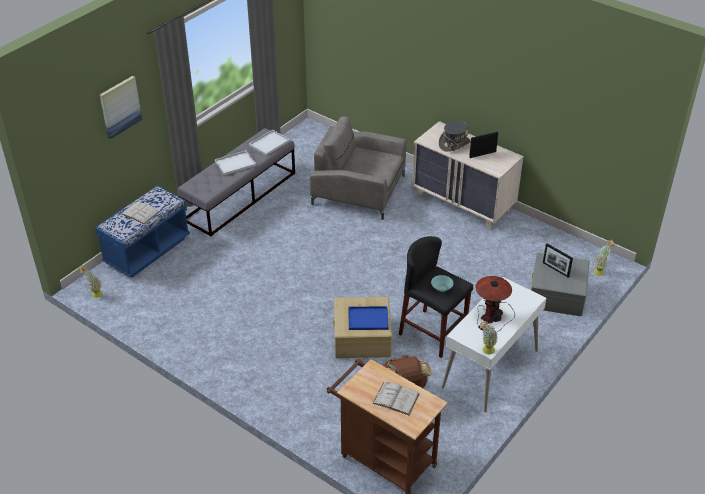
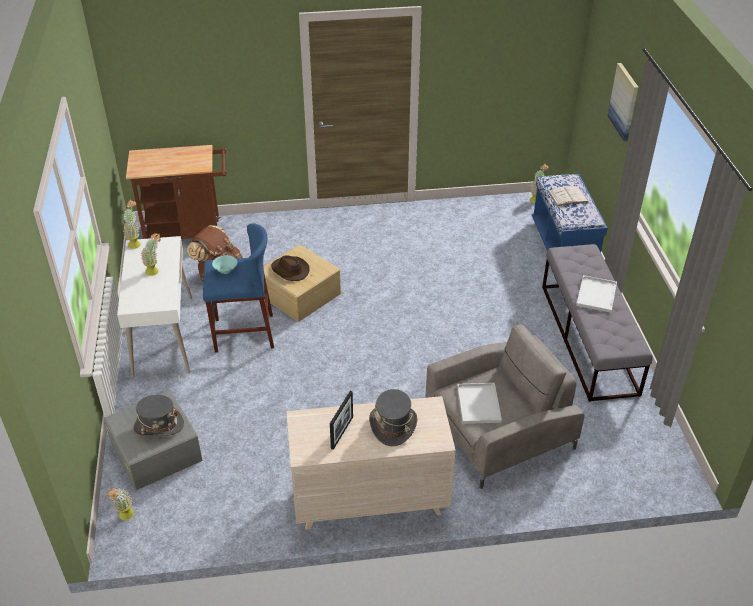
camera: 135 degrees right, 0 degrees up
(269, 144) = (610, 337): white tray -> white tray (478, 403)
(369, 318) = (290, 270): blue tray -> brown hat
(396, 398) = (166, 161): white book -> none
(432, 333) = (244, 333): black stool -> blue stool
(492, 315) = (155, 271): table lamp -> potted plant
(555, 269) = (158, 425): picture frame -> grey hat

